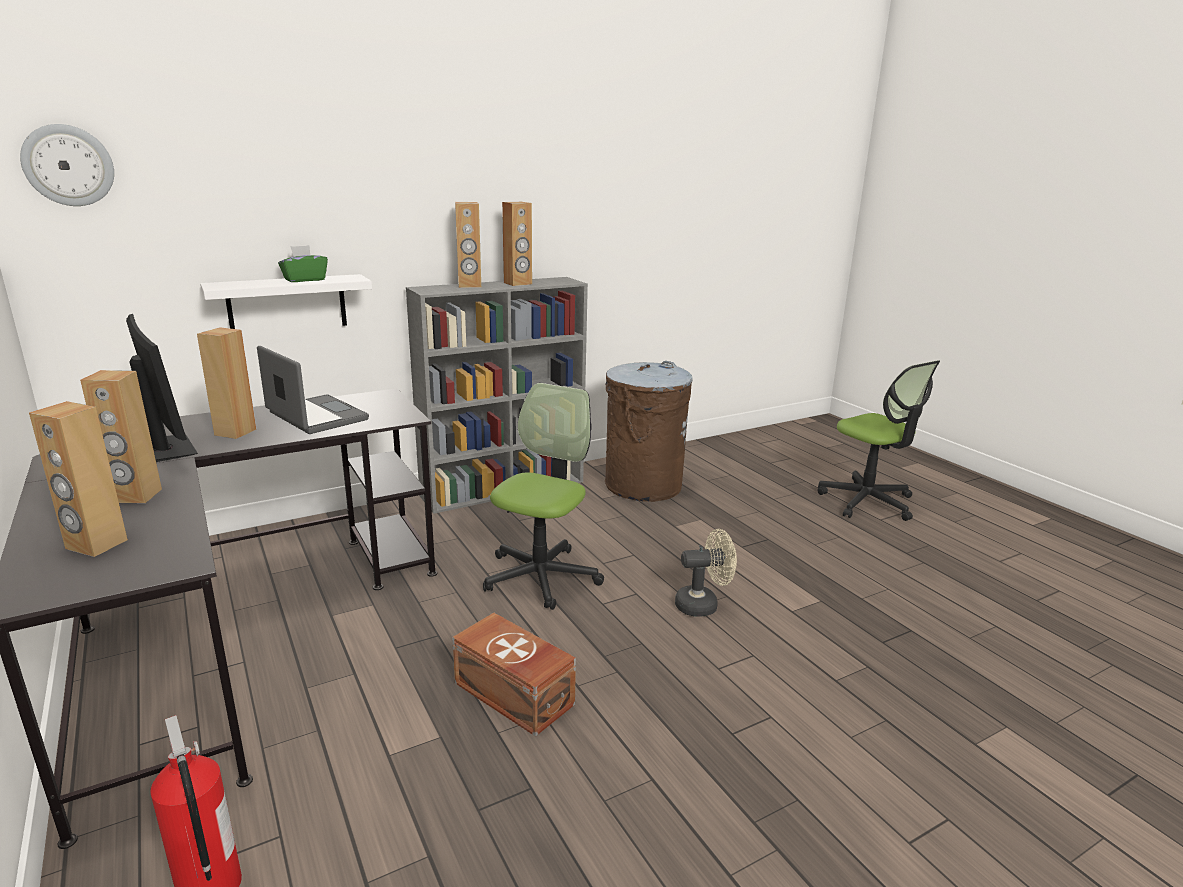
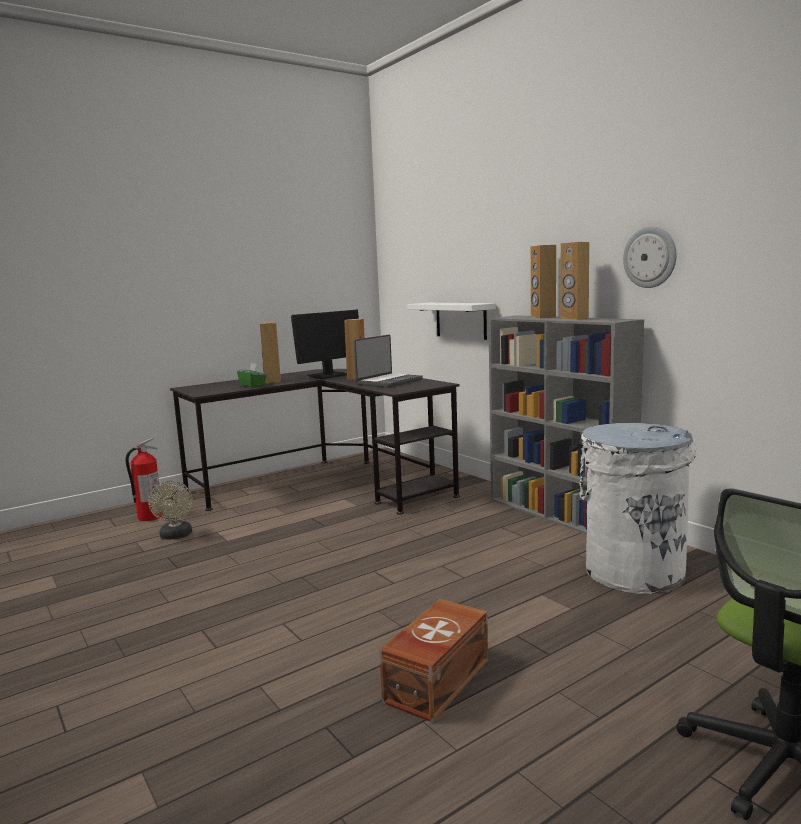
camera: 85 degrees right, 10 degrees down
(68, 165) = (396, 238): wall clock -> wall clock (650, 257)
(96, 544) = (224, 385): brown speaker -> none
(304, 279) = (457, 303): green tissue box -> green tissue box (253, 386)
(513, 695) = (260, 553): brown storage box -> brown storage box (435, 681)
(541, 577) = (408, 545): office chair -> none
(642, 485) = (633, 571): brown trash can -> white trash can
(703, 604) = (382, 614): beige fan -> beige fan (176, 536)

